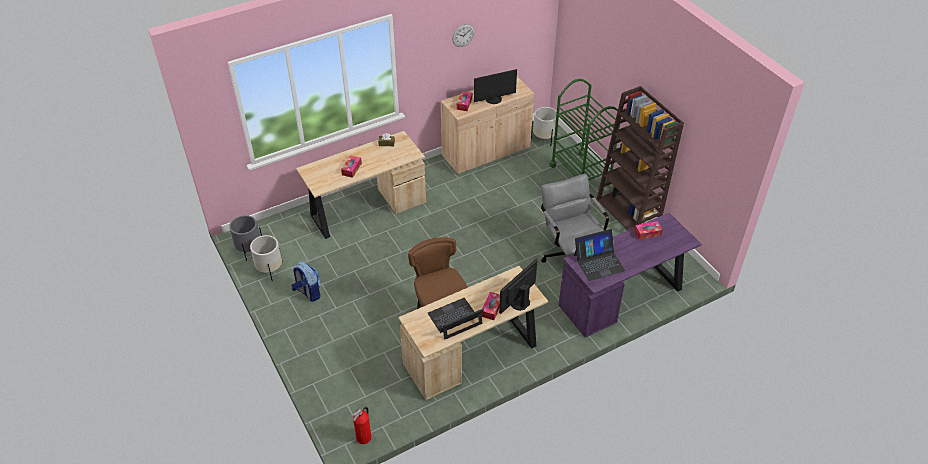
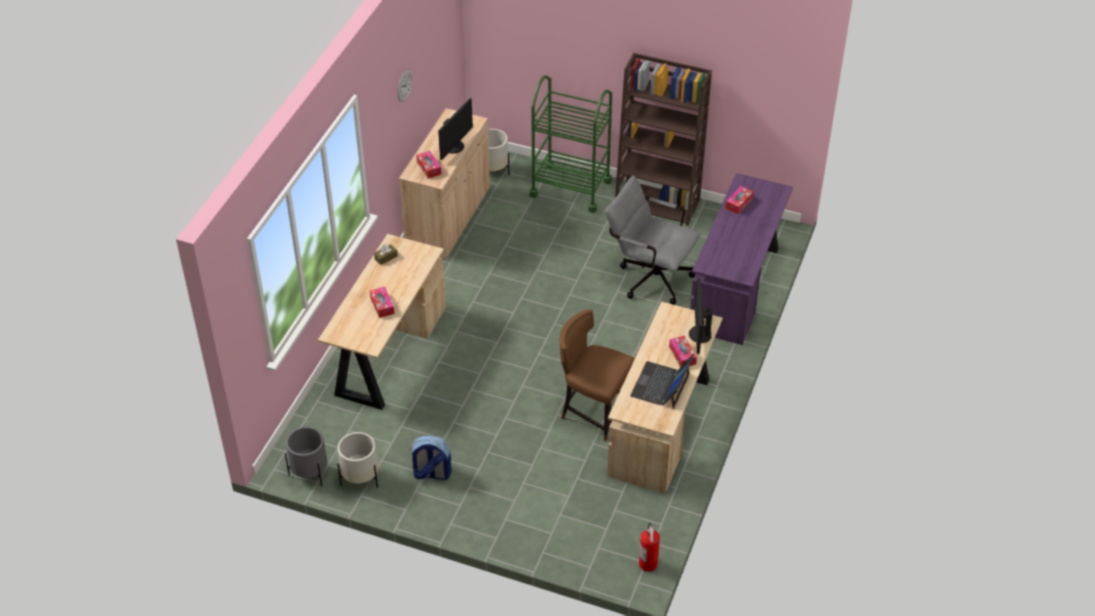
camera: 40 degrees left, 0 degrees up
(599, 262) = (727, 256): laptop -> none

